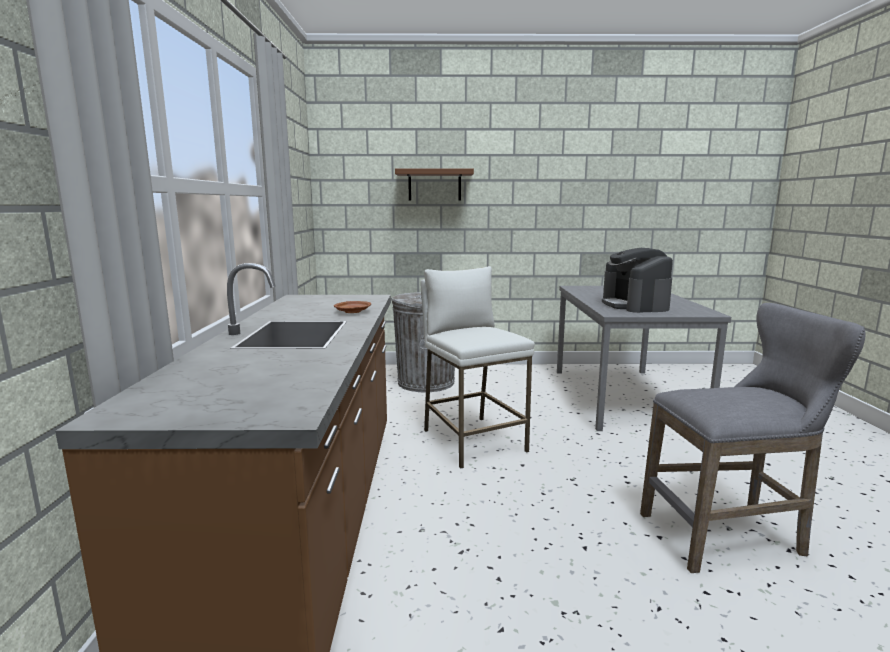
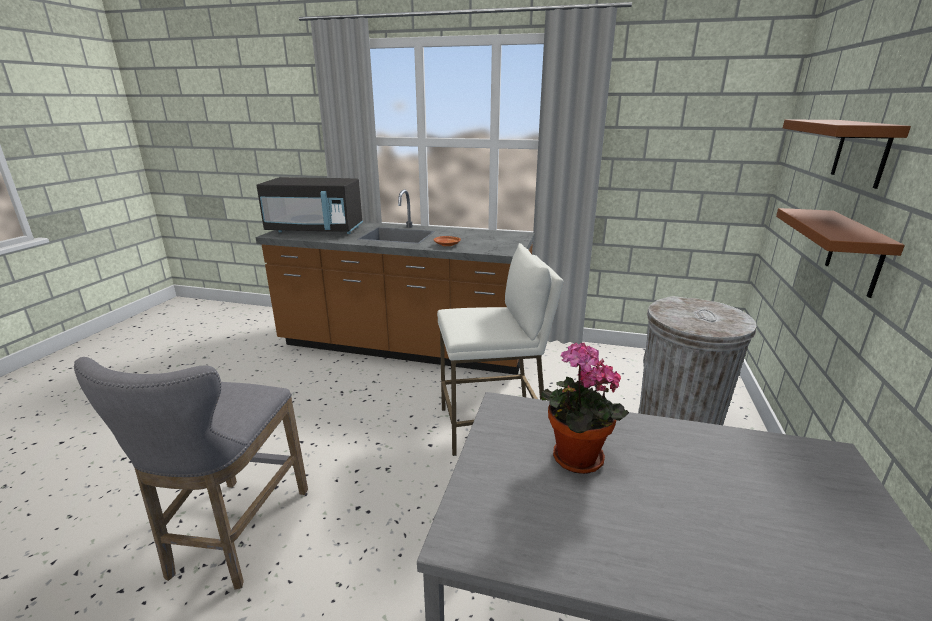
camera: 105 degrees right, 10 degrees up
(249, 384) = (315, 230): none -> black microwave
(460, 233) = (855, 253): none -> brown shelf
(634, 305) = (573, 460): coffee machine -> potted plant

